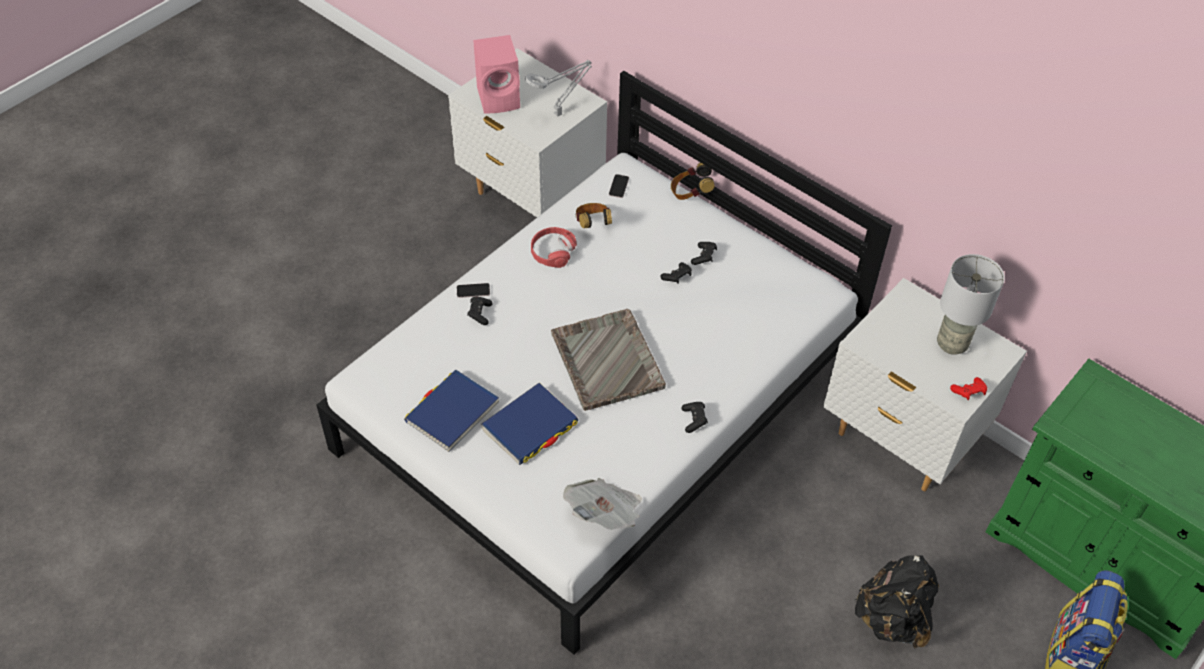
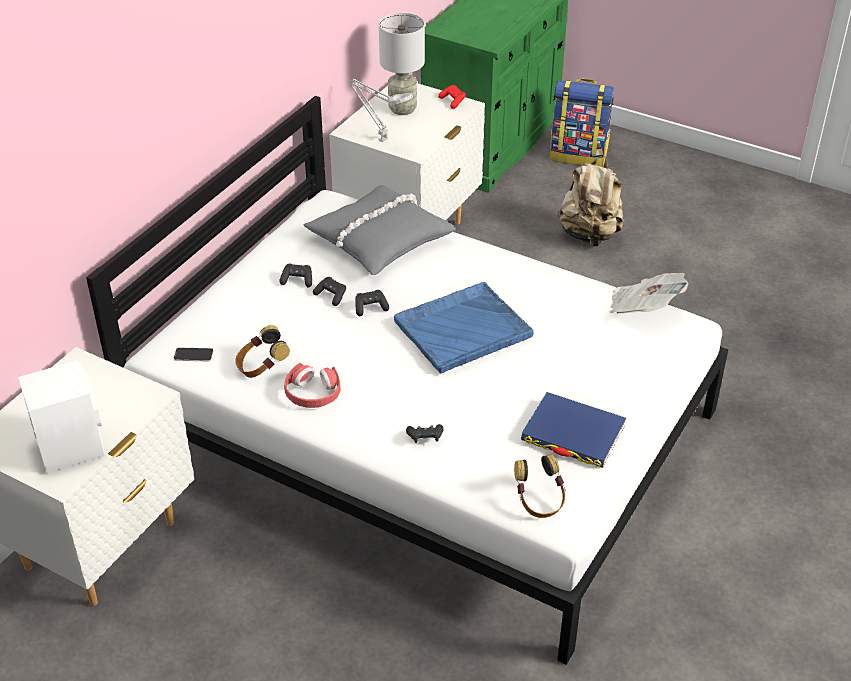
camera: 100 degrees left, 10 degrees down
(473, 291) = (391, 450): phone -> none
(500, 98) = (70, 445): pink speaker -> white speaker
(530, 427) = (566, 373): blue book -> none
(559, 113) = (101, 384): grey table lamp -> grey table lamp (381, 139)
(607, 360) = (461, 329): grey tray -> blue tray
(690, 193) = (199, 298): headphones -> headphones (539, 501)
(694, 420) = (513, 267): black game controller -> black game controller (370, 308)
(756, 321) = (379, 239): none -> grey pillow
(892, 619) = (589, 235): black backpack -> beige backpack

